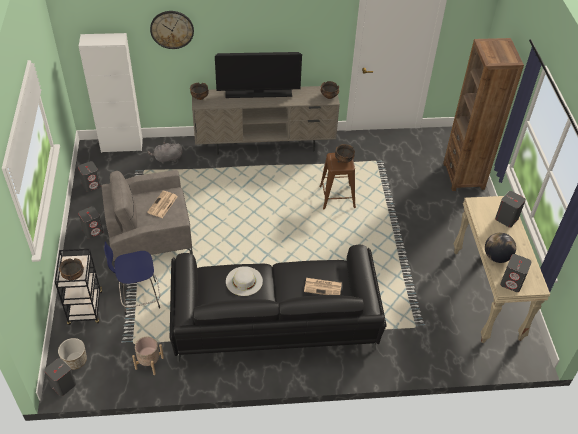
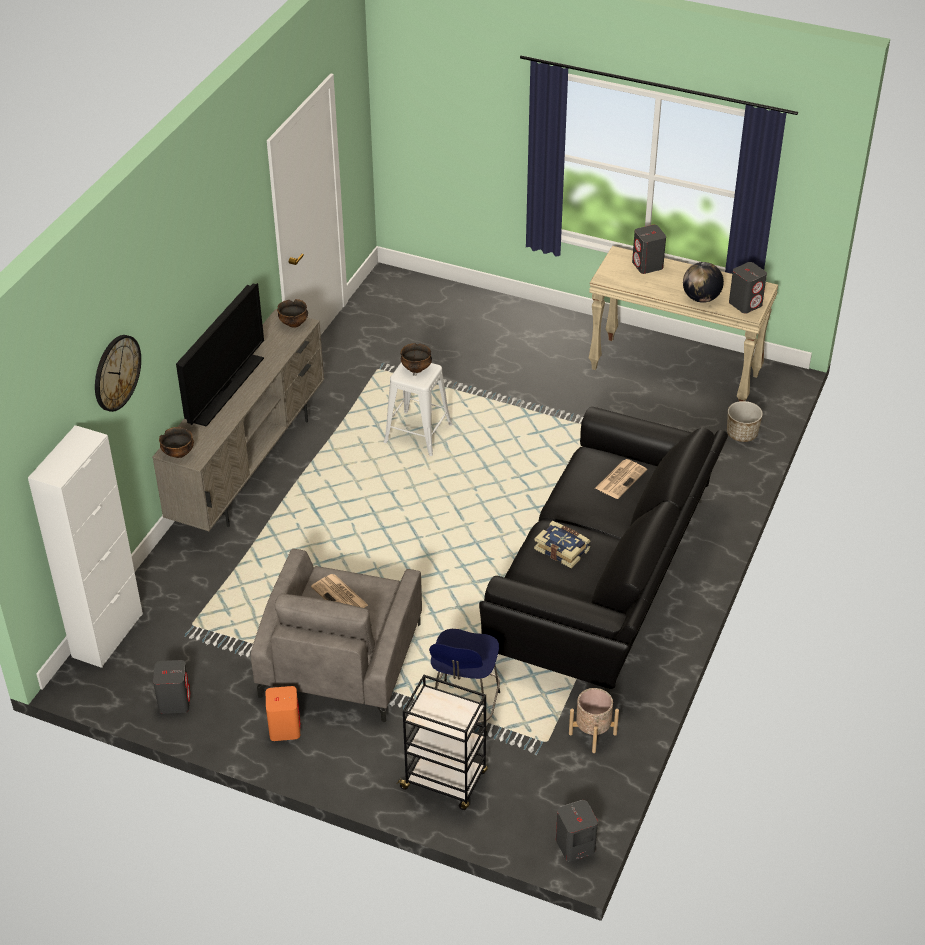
camera: 60 degrees left, 5 degrees down
(73, 275) = (455, 715): bowl -> none
(75, 360) = (538, 819): planter -> planter (742, 434)
(93, 231) = (284, 728): grey speaker -> orange speaker
(167, 159) = (188, 588): grey plush toy -> none
(244, 281) = (562, 549): white hat -> book
(337, 197) = (418, 434): brown stool -> white stool
(463, 176) = (470, 304): brown bookcase -> none

